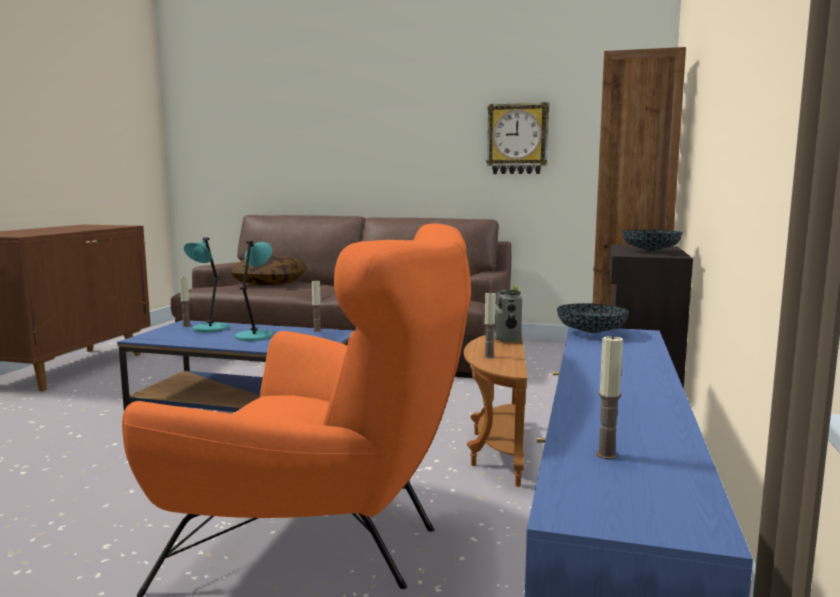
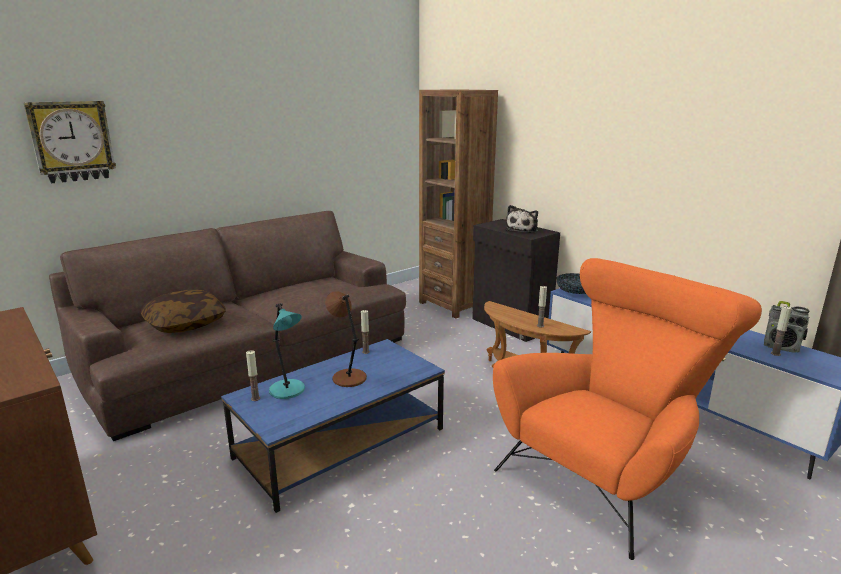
camera: 55 degrees left, 10 degrees up
(255, 336) = (348, 377): turquoise table lamp -> brown table lamp
(506, 338) = (503, 309): radio -> radio (781, 347)
(517, 139) = (326, 138): wall clock -> wall clock (72, 141)
(650, 251) = (522, 229): bowl -> plush toy

